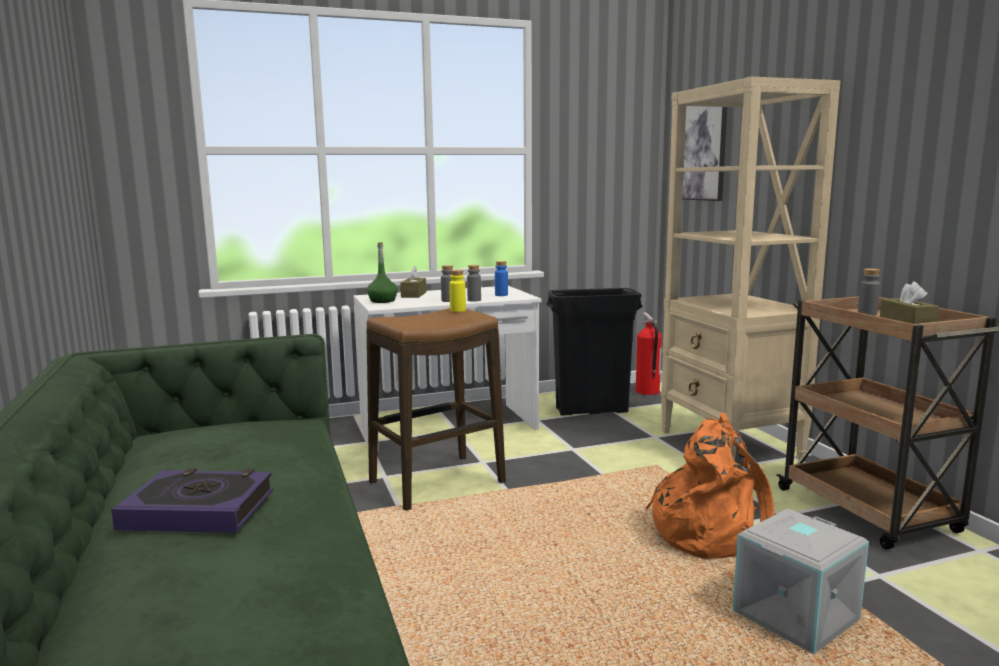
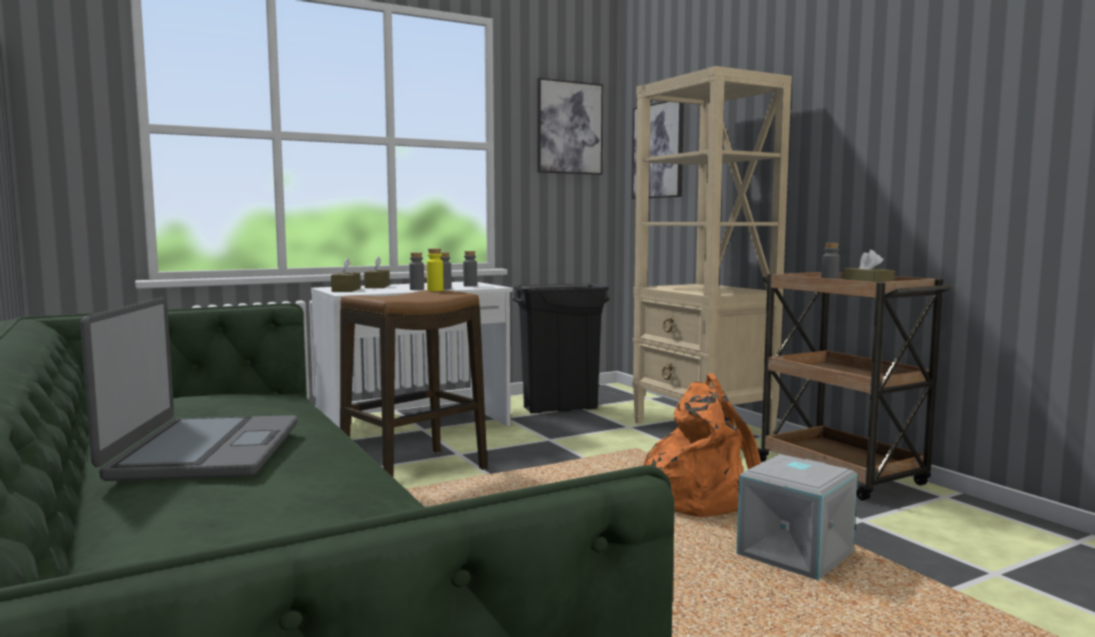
camera: 10 degrees left, 5 degrees down
(198, 510) = (205, 450): book -> laptop
(382, 301) = (346, 290): green bottle -> brown tissue box
(501, 295) = (470, 286): blue bottle -> grey bottle
(610, 127) = (569, 128): none -> picture
(647, 392) = (612, 392): fire extinguisher -> none

